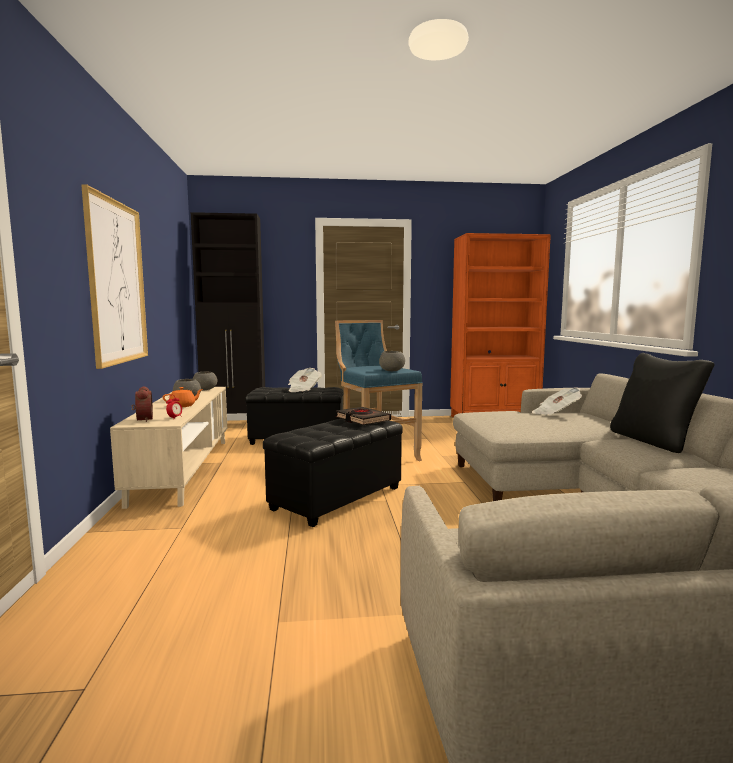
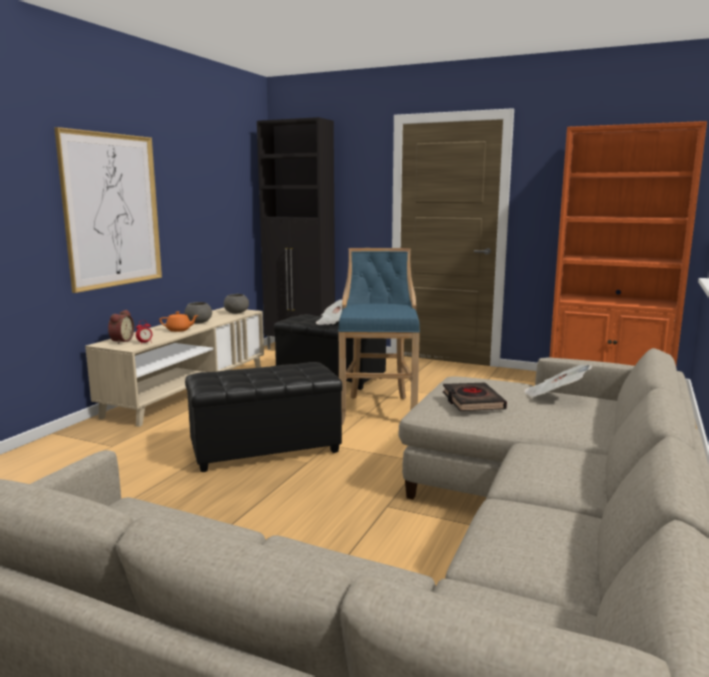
camera: 30 degrees right, 5 degrees up
(362, 419) = (304, 369): black book -> black book (472, 401)
(391, 370) = (385, 314): grey bowl -> none
(653, 441) = (598, 461): black pillow -> none

